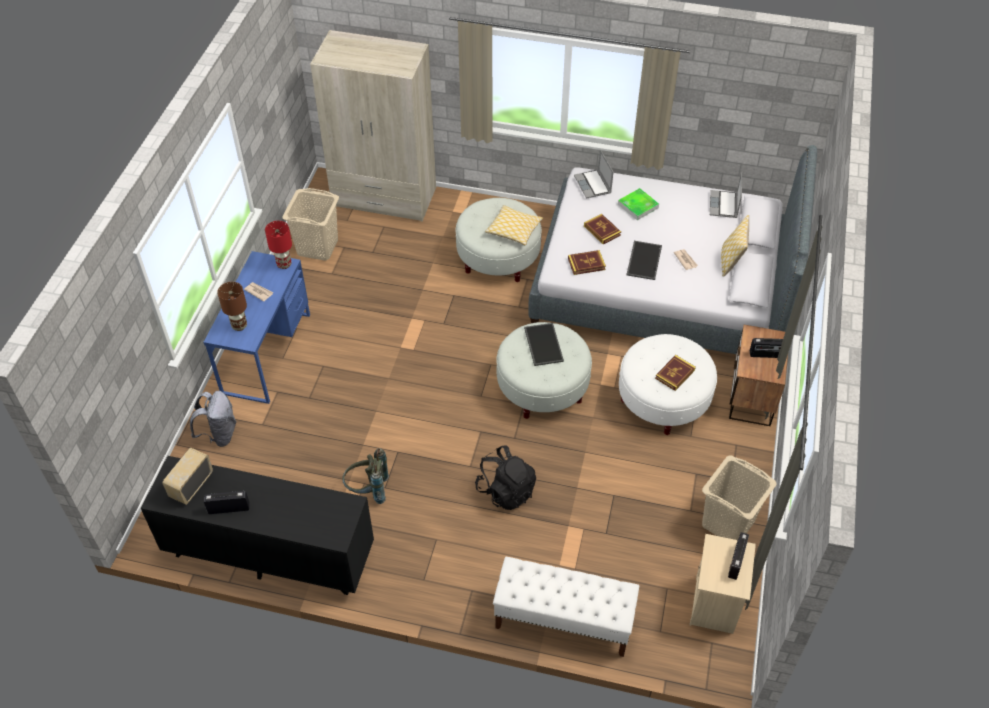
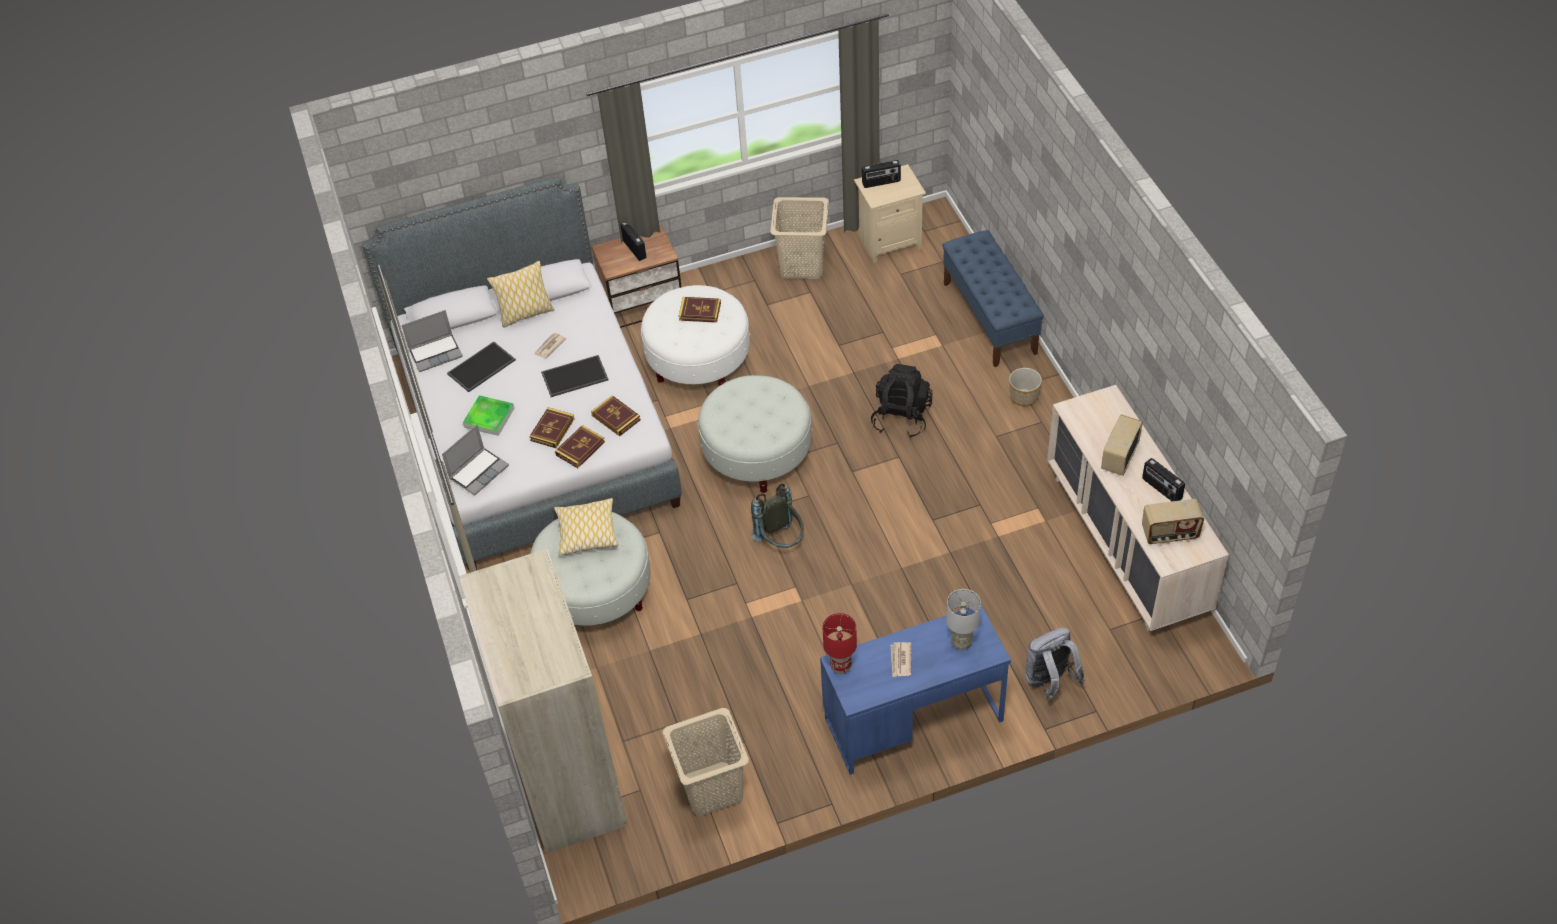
camera: 120 degrees left, 0 degrees up
(240, 326) = (961, 642): brown table lamp -> grey table lamp
(269, 553) = (1126, 544): black dresser -> beige dresser
(281, 503) = (1119, 457): none -> radio
(368, 490) = (995, 515): grey backpack -> grey backpack (781, 541)
(458, 585) = (1024, 397): none -> planter
(542, 344) = (741, 420): tray -> tray (481, 368)
(563, 621) = (990, 318): white bench -> blue bench
(573, 236) = (580, 448): none -> book

